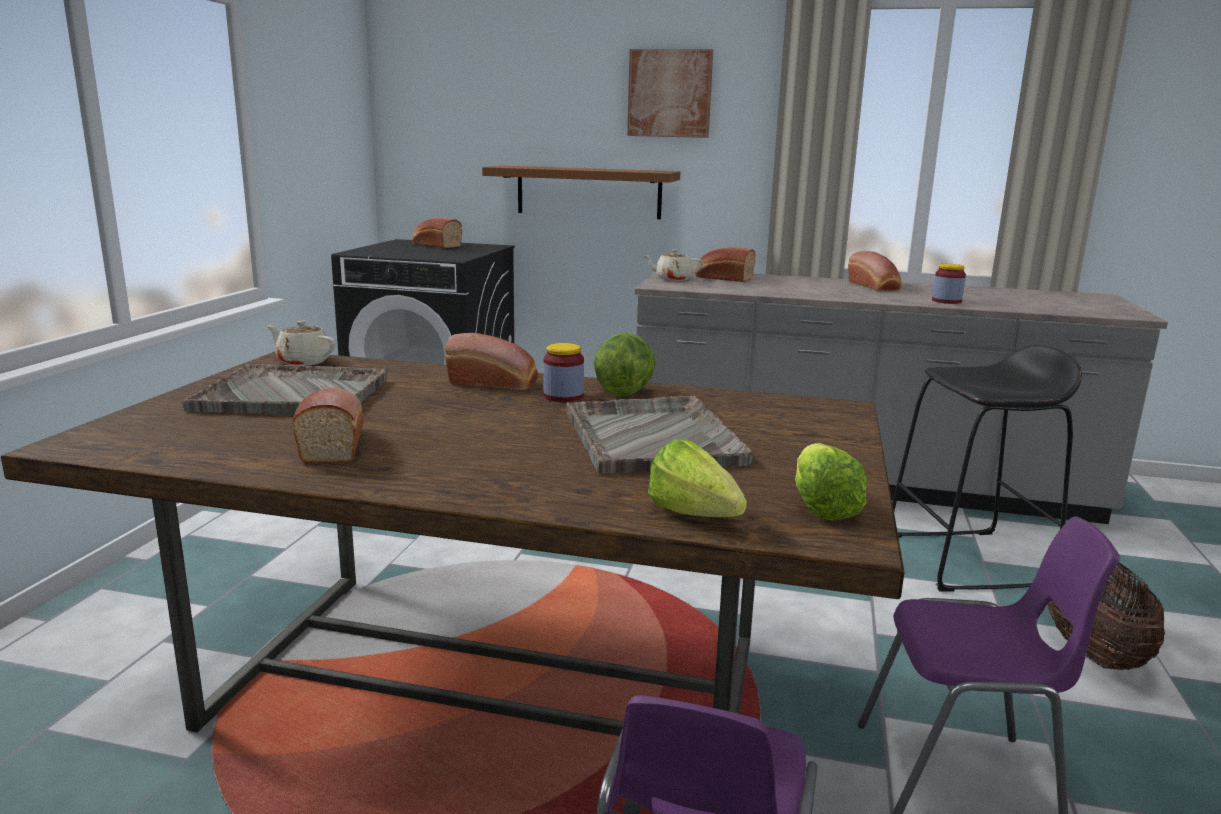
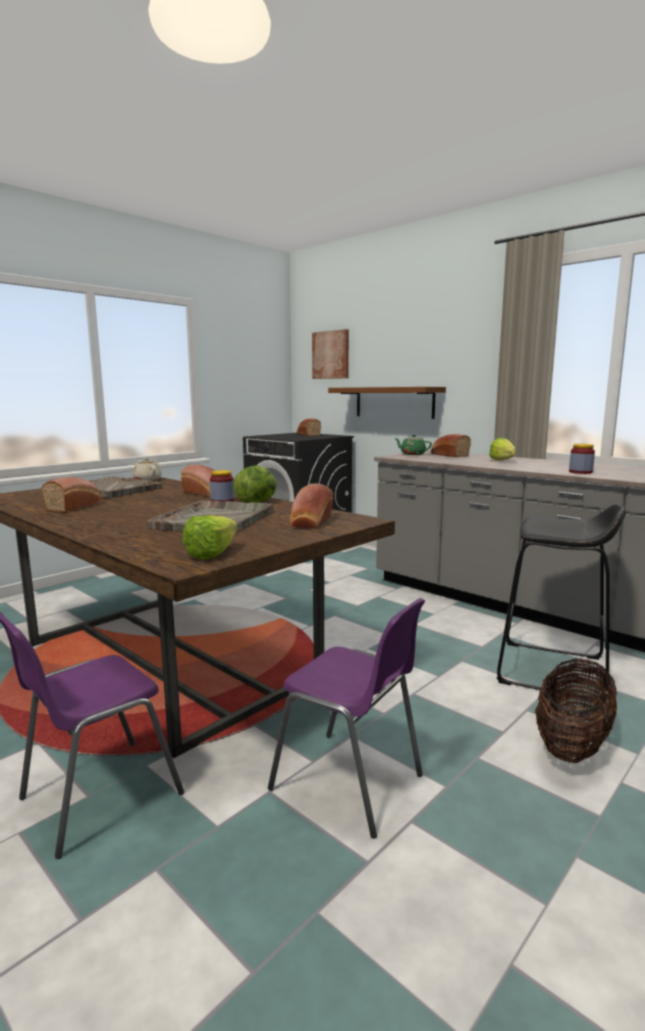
camera: 30 degrees right, 5 degrees down
(670, 93) = (440, 336): picture -> picture (331, 355)
(672, 279) = (412, 454): beige teapot -> green teapot
(698, 519) = (139, 549): lettuce -> lettuce (504, 462)
(874, 286) = (550, 463): bread -> bread (311, 522)

